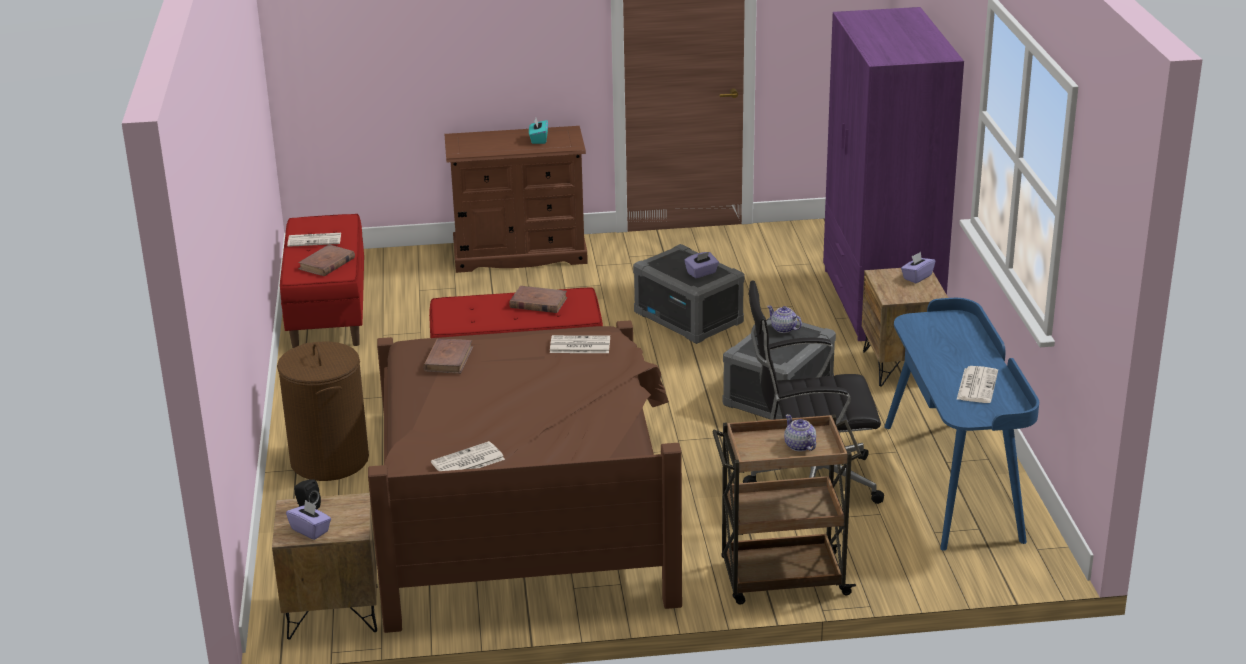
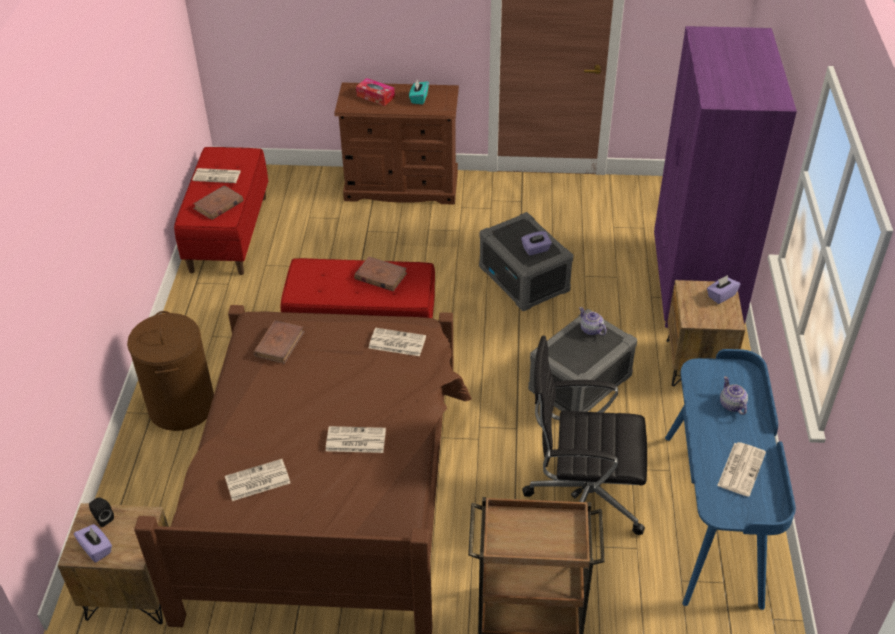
camera: 10 degrees right, 15 degrees up
(488, 142) = (375, 96): none -> tissue box
(562, 421) = (355, 440): none -> newspaper
(799, 446) = (549, 536): teapot -> teapot (732, 405)

